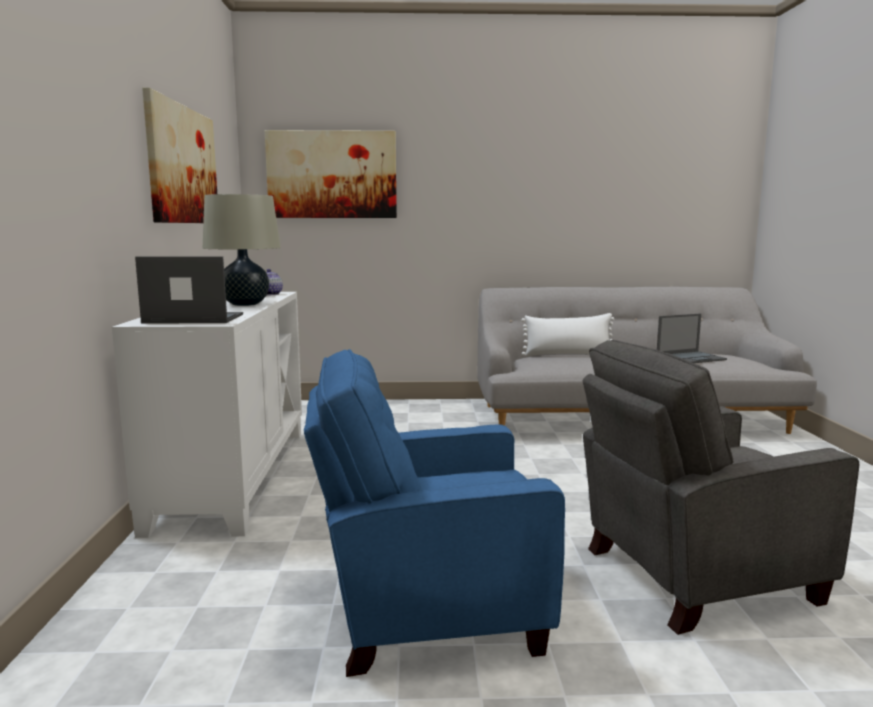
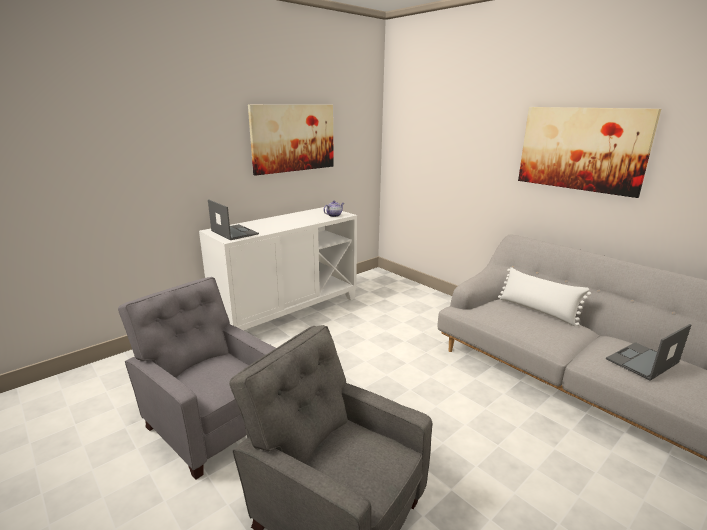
camera: 50 degrees right, 10 degrees up
(245, 304) = (292, 223): beige table lamp -> none
(332, 175) = (427, 132): picture -> picture (581, 149)
(428, 610) = (211, 423): blue armchair -> grey armchair
(691, 358) = (642, 361): laptop -> laptop turned 120 degrees clockwise

